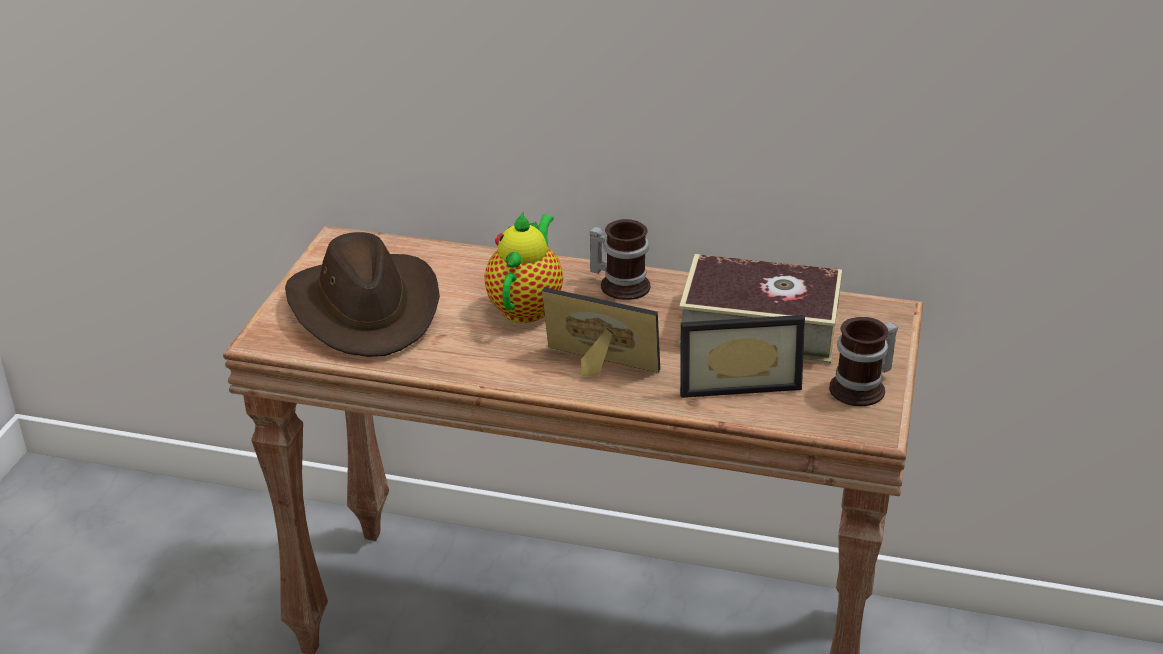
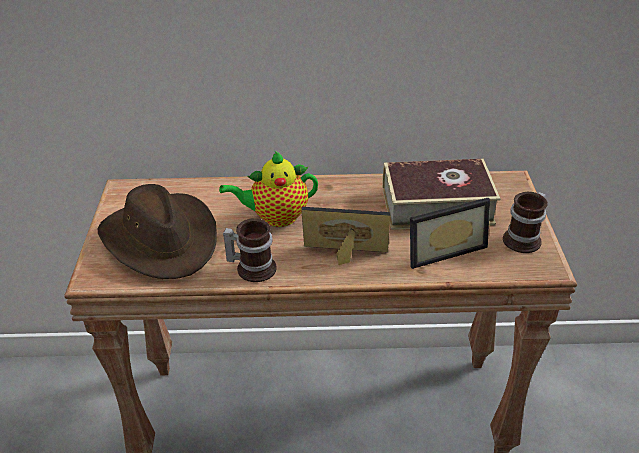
camera: 15 degrees left, 5 degrees up
(527, 306) = (276, 217): teapot -> teapot turned 105 degrees counterclockwise
(621, 284) = (332, 190): mug -> mug (253, 267)

